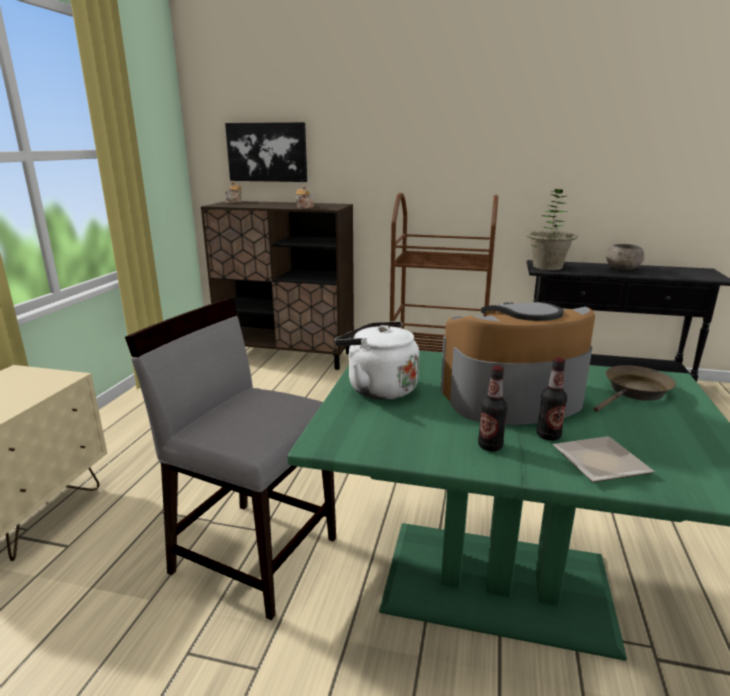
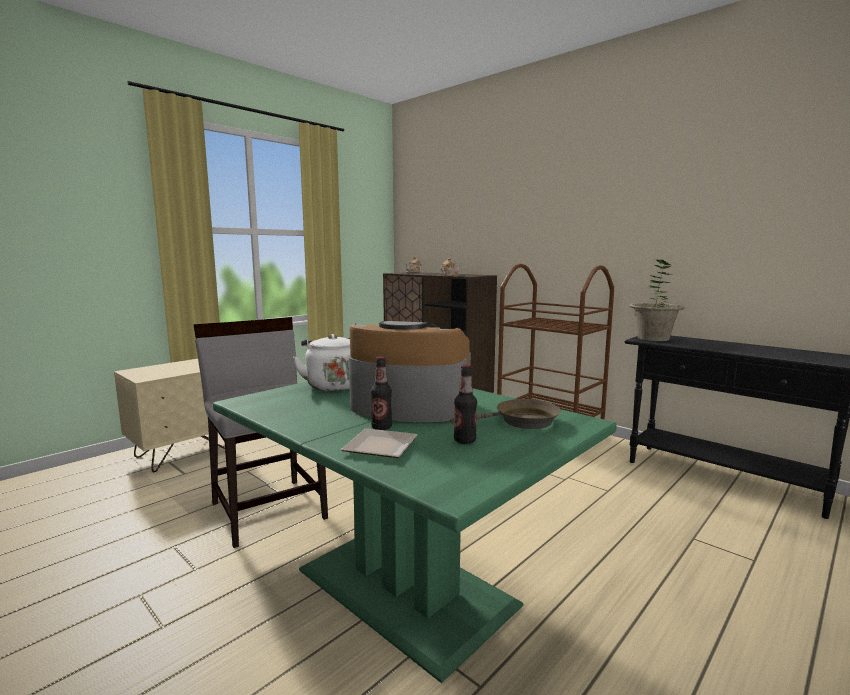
camera: 30 degrees right, 10 degrees down
(267, 152) = (442, 234): picture -> none
(490, 446) = (328, 423): bottle -> bottle (465, 441)
(622, 269) = (741, 347): grey bowl -> none

